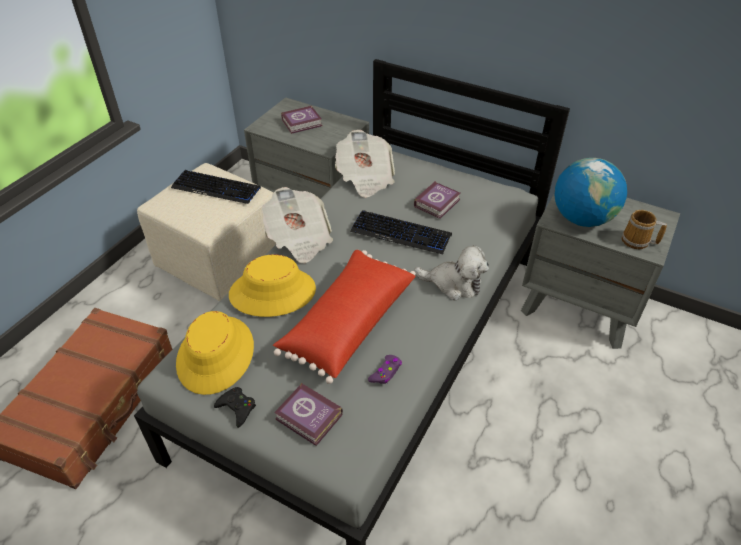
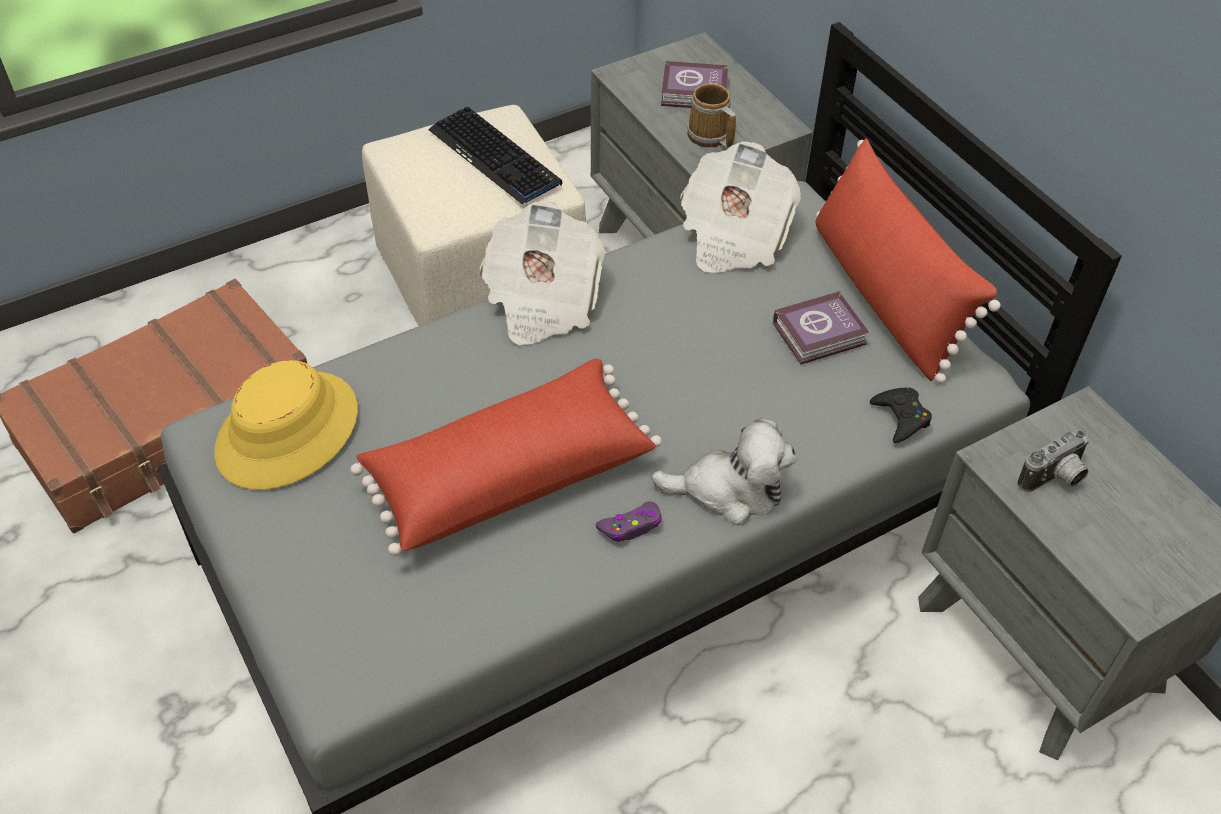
camera: 30 degrees right, 5 degrees up
(237, 408) = (258, 525): black game controller -> black game controller (901, 418)
(272, 292) = (436, 371): yellow hat -> none
(309, 418) = (340, 593): book -> none
(386, 372) = (502, 582): purple game controller -> purple game controller (631, 527)
(401, 233) = (710, 362): keyboard -> none
(450, 178) = (885, 296): none -> red pillow
(453, 284) = (729, 490): plush toy -> plush toy turned 45 degrees counterclockwise
(582, 218) = (1055, 479): globe -> camera
(637, 241) = (1126, 572): mug -> mug (709, 137)

